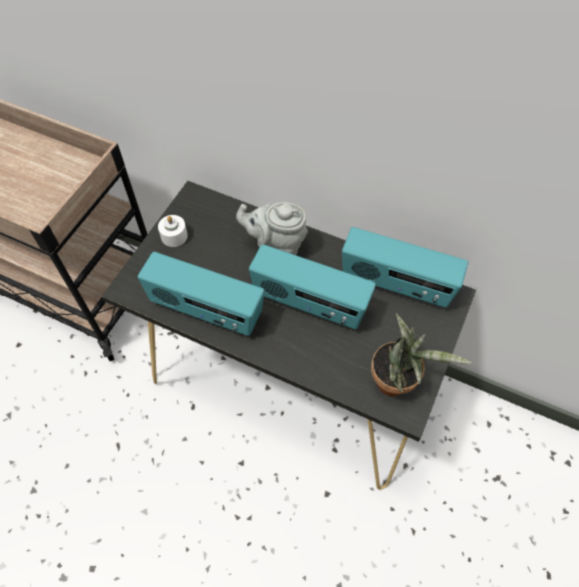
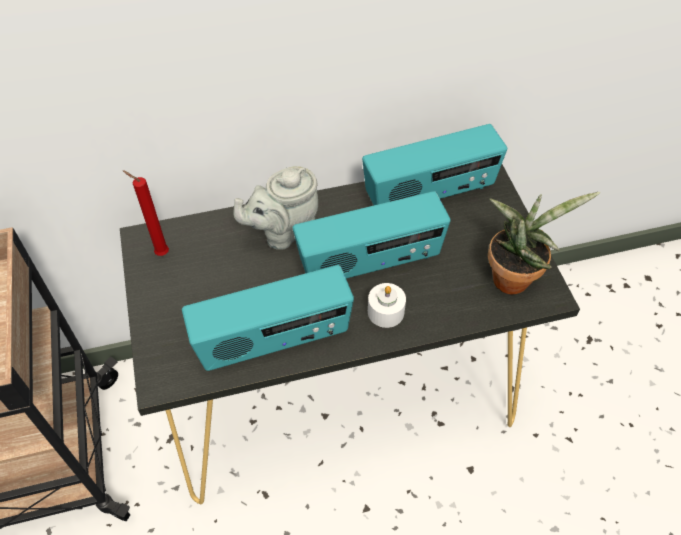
camera: 40 degrees left, 5 degrees down
(174, 236) = (162, 292): white candle -> white candle (385, 312)
(194, 211) = (160, 253): none -> red candle

